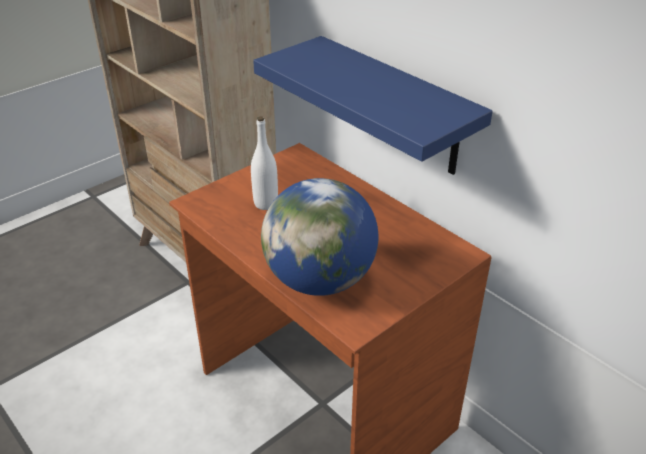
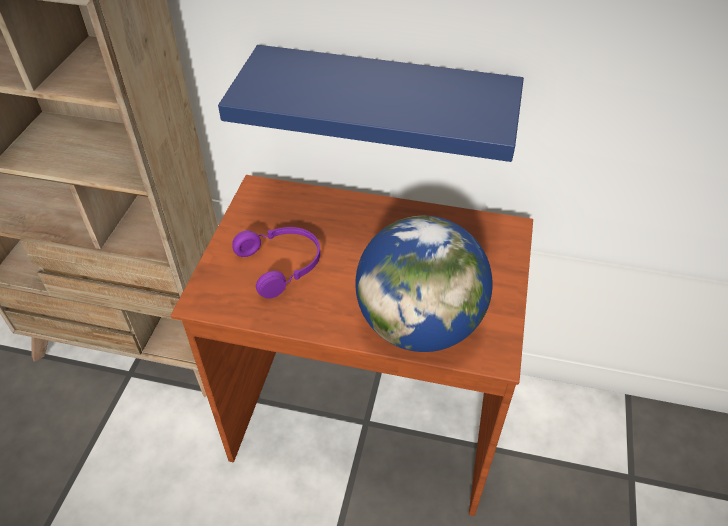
camera: 35 degrees left, 10 degrees up
(266, 203) = (282, 264): white bottle -> purple headphones

